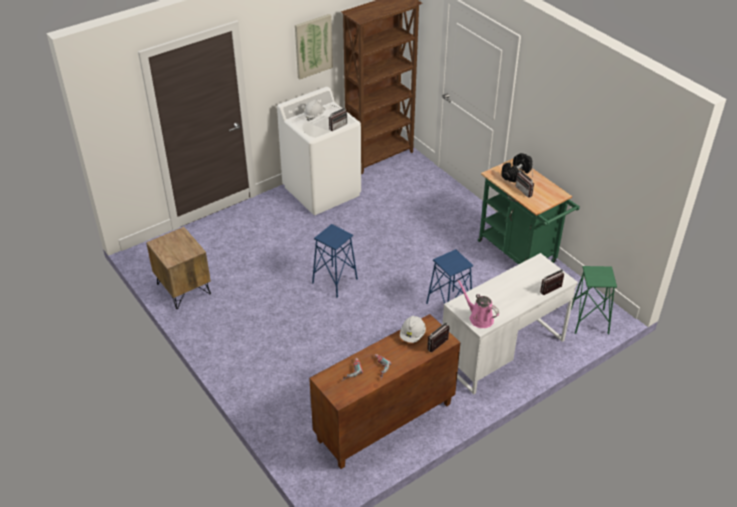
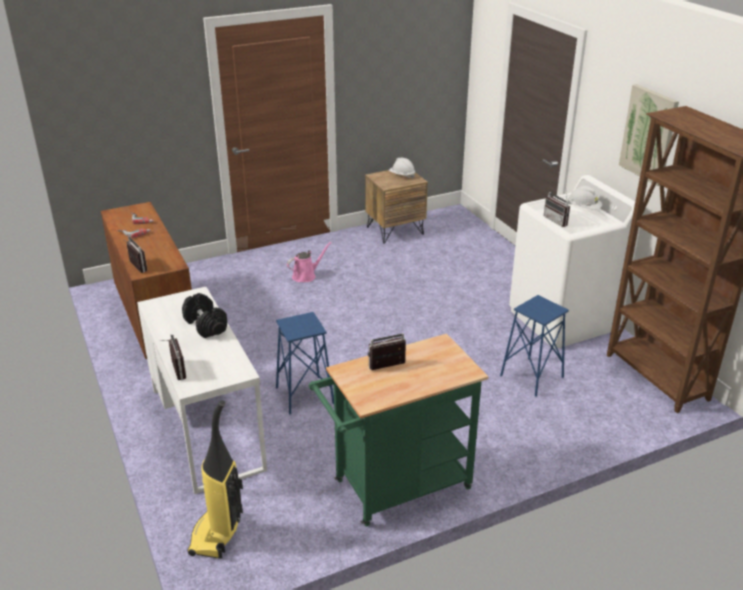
camera: 100 degrees right, 10 degrees down
(334, 281) = (381, 315): blue stool -> blue stool (531, 377)
(412, 335) = (163, 254): white hard hat -> white hard hat (402, 175)
(479, 318) = (166, 305): pink watering can -> pink watering can (306, 276)
(516, 173) = (437, 366): black dumbbell -> black dumbbell (206, 325)
(589, 321) = (217, 534): green stool -> vacuum cleaner

